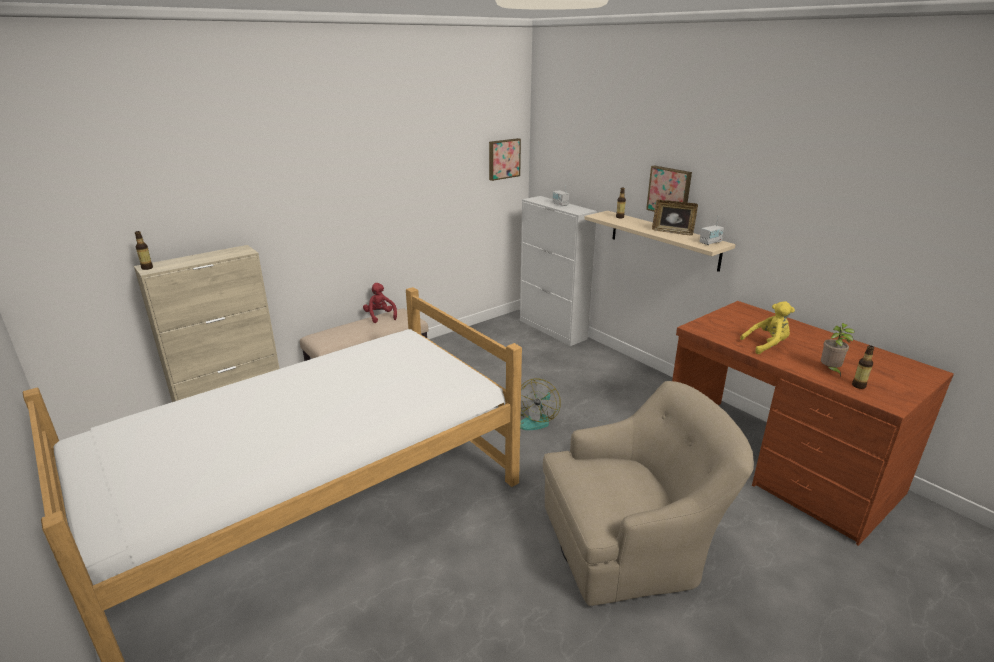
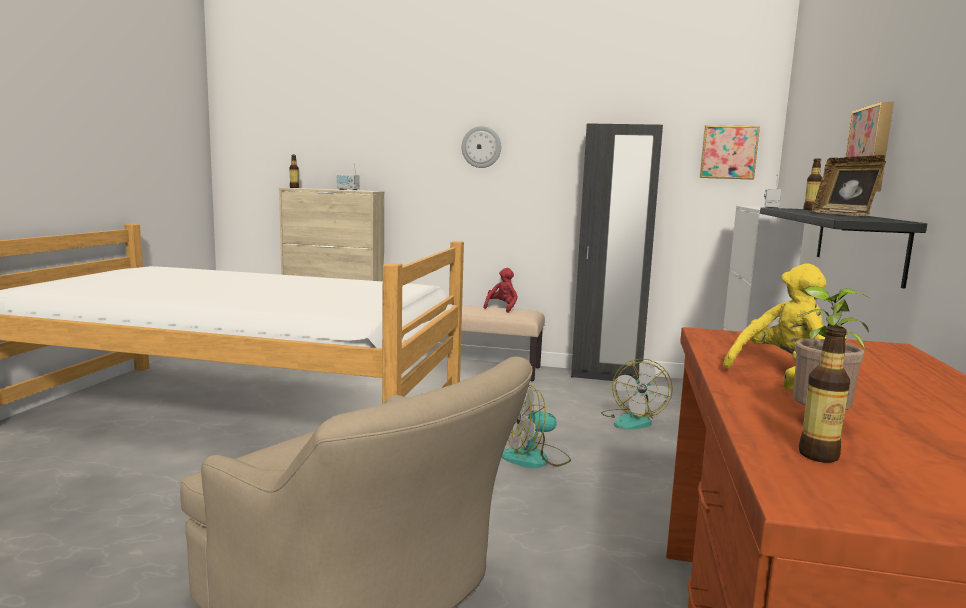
camera: 50 degrees right, 15 degrees down
(333, 183) = (481, 147): none -> wall clock
(455, 337) = (606, 376): none -> black wardrobe
(525, 365) = (633, 420): none -> fan
(664, 240) = (857, 242): beige shelf -> black shelf
(710, 242) = (874, 219): radio -> radio (348, 189)
(767, 345) = (781, 373): yellow plush toy -> yellow plush toy turned 75 degrees counterclockwise

